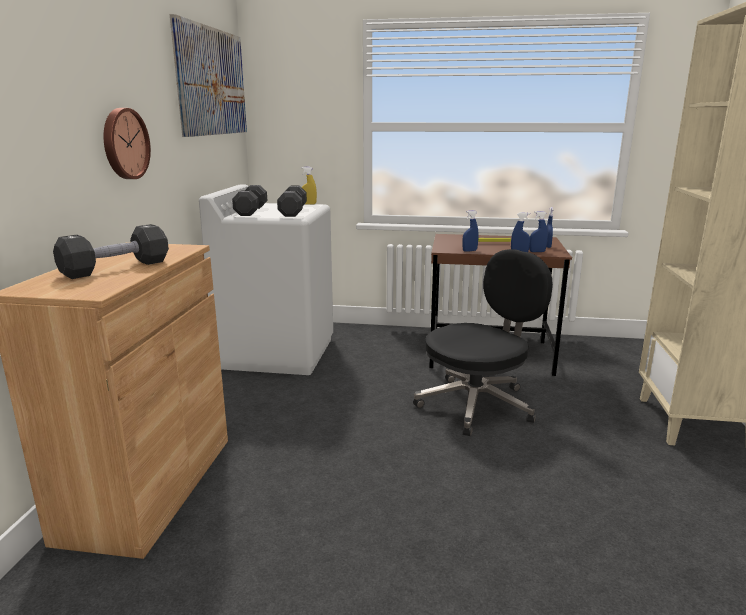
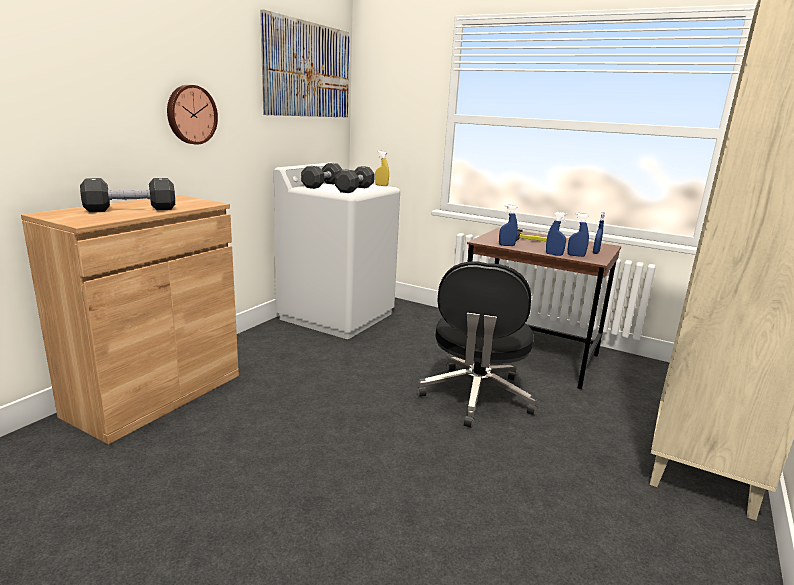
camera: 20 degrees right, 0 degrees up
(477, 404) = (476, 397): black office chair -> black office chair turned 120 degrees clockwise

